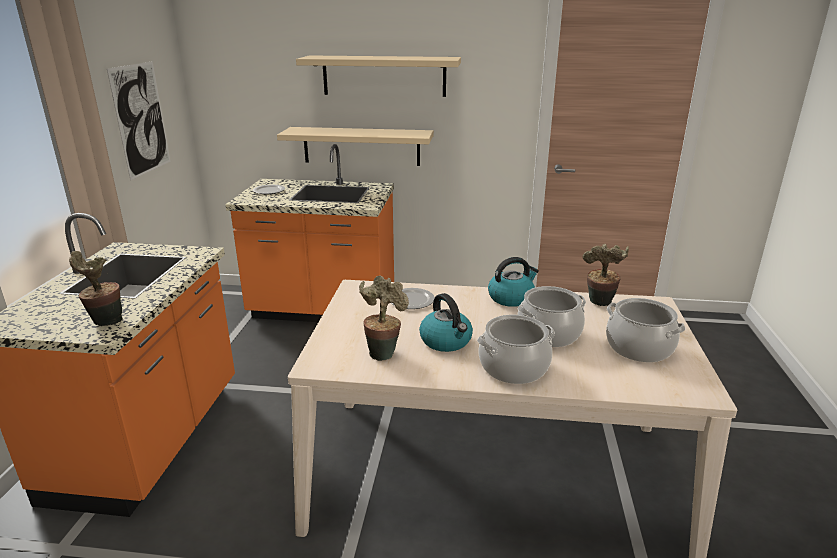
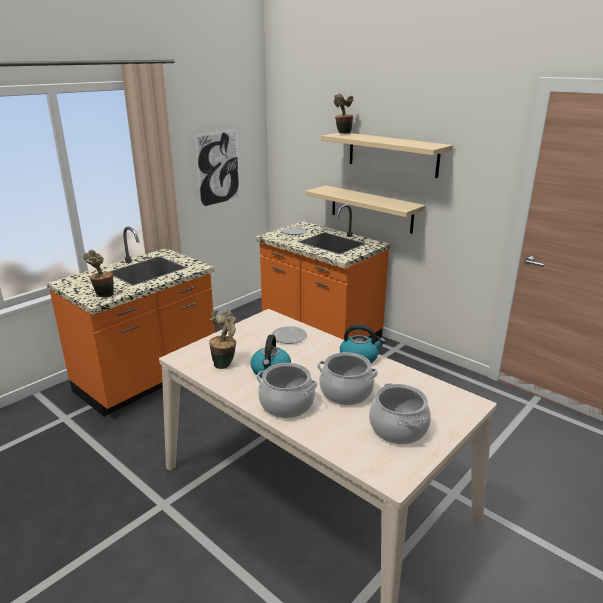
camera: 35 degrees right, 0 degrees up
(599, 304) = (421, 386): potted plant -> potted plant (342, 134)

